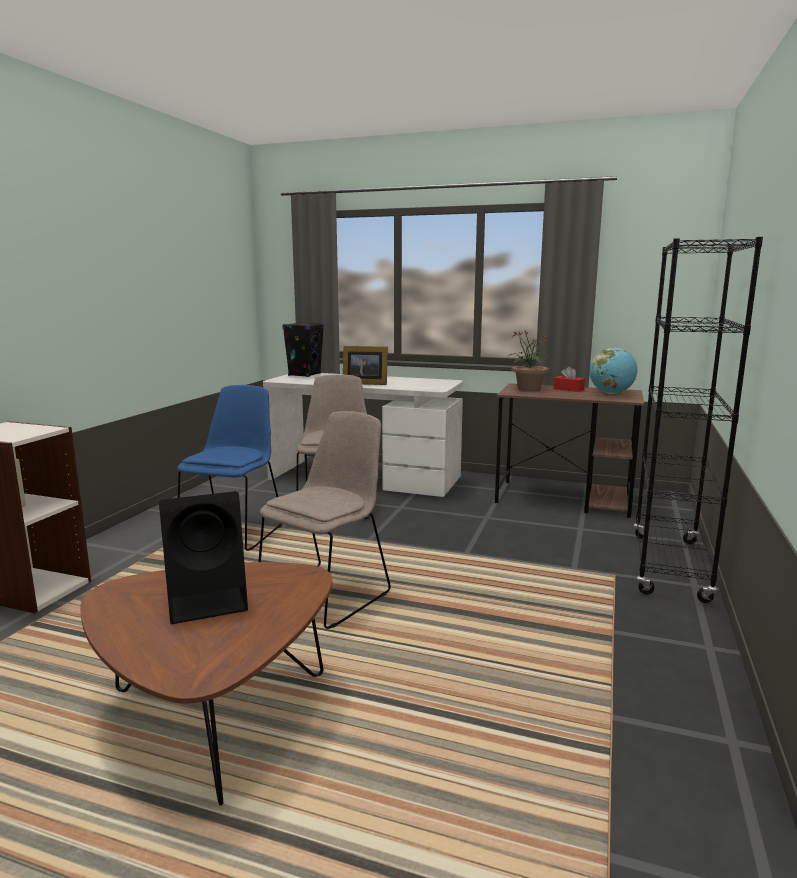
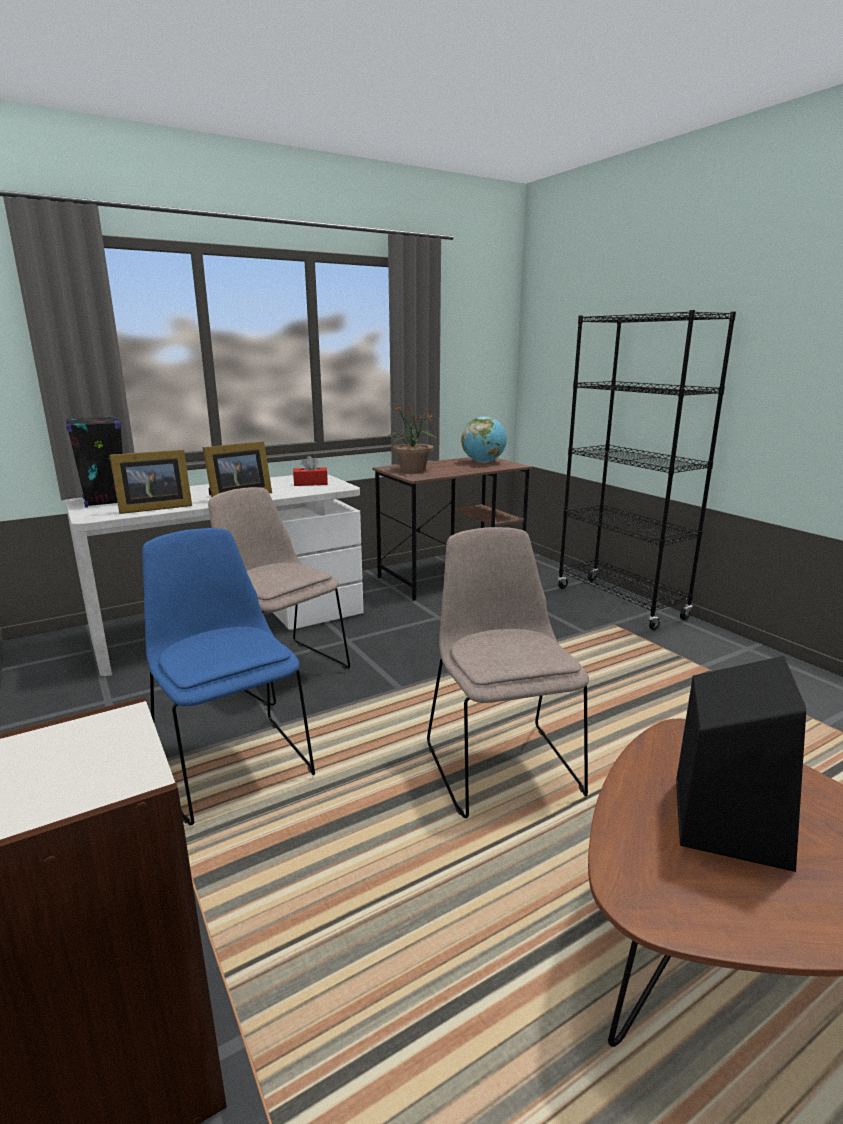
camera: 50 degrees left, 5 degrees up
(310, 381) = (153, 508): none -> picture frame
(568, 389) = (441, 464): red tissue box -> red tissue box (310, 483)

